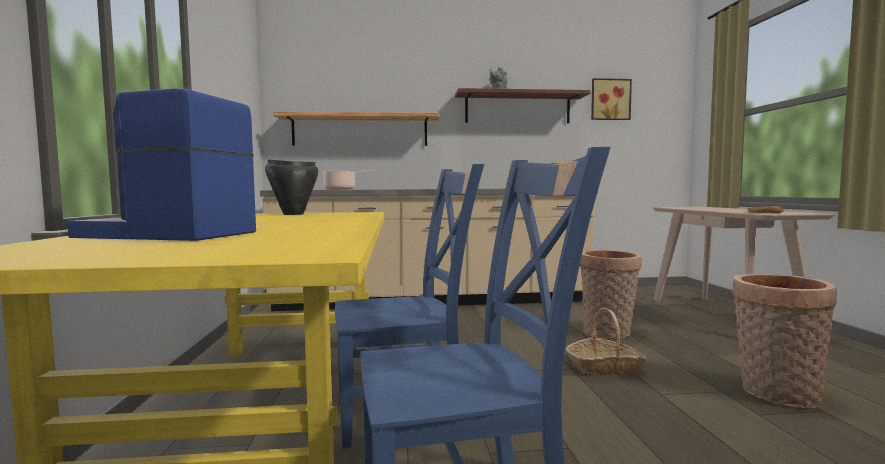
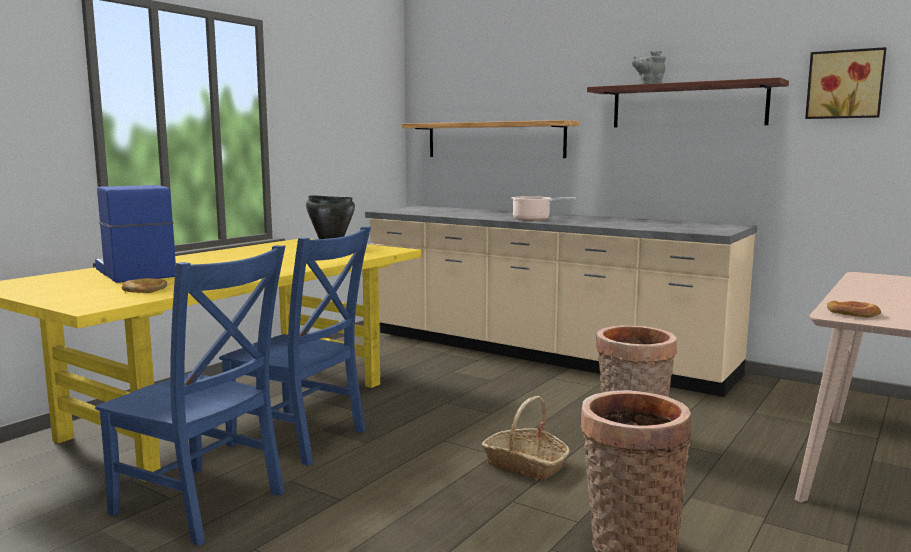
camera: 40 degrees right, 5 degrees up
(287, 240) = (144, 289): none -> bread
(342, 189) = (441, 213): cooking pot -> cooking pot (533, 219)

